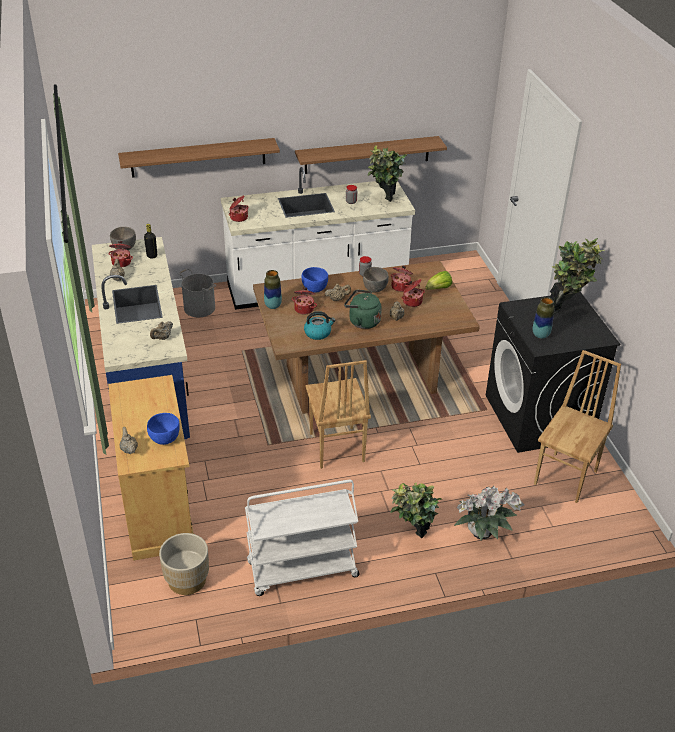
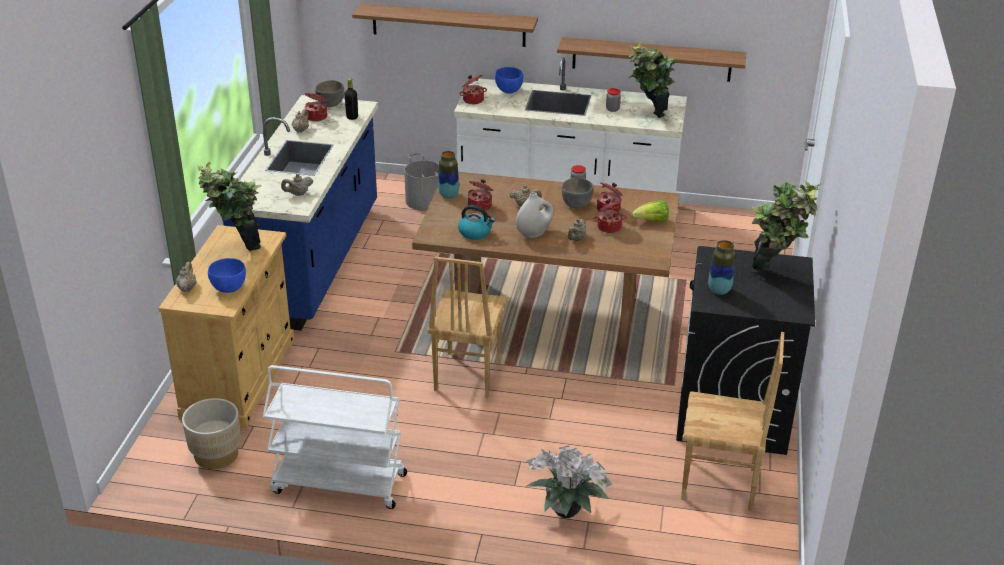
camera: 25 degrees right, 5 degrees down
(314, 289) = (508, 189): blue bowl -> blue bowl (508, 90)
(362, 321) = (534, 233): green kettle -> white vase
(412, 541) = (480, 493): potted plant -> potted plant (237, 251)
(567, 477) = (719, 485): brown chair -> brown chair turned 45 degrees clockwise

